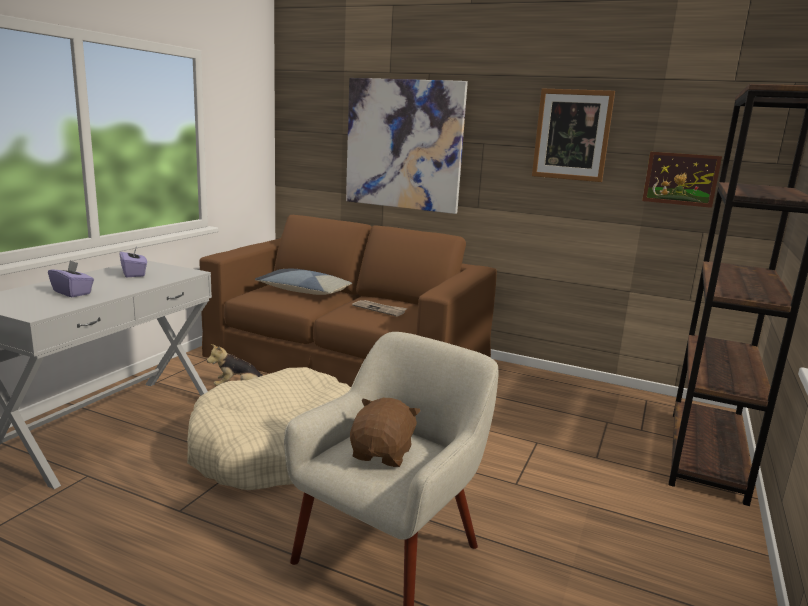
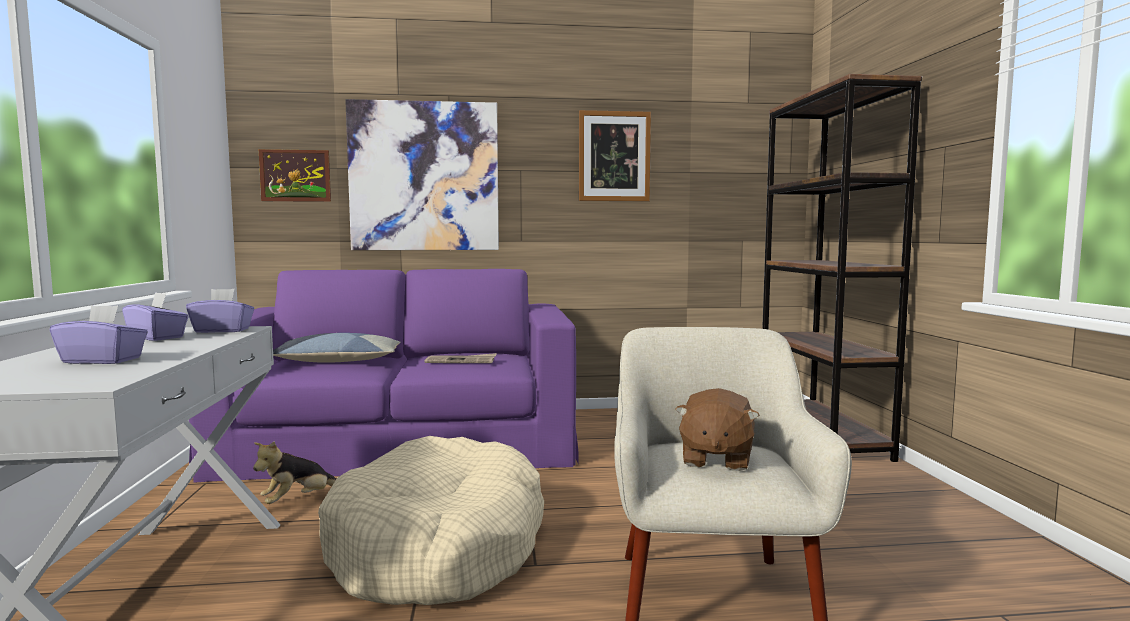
camera: 30 degrees left, 10 degrees down
(176, 272) = (222, 330): none -> purple tissue box
(349, 358) = (404, 441): brown sofa -> purple sofa
(383, 454) = (715, 459): brown plush toy -> brown plush toy turned 150 degrees counterclockwise
(680, 179) = (718, 192): picture -> picture (295, 175)

